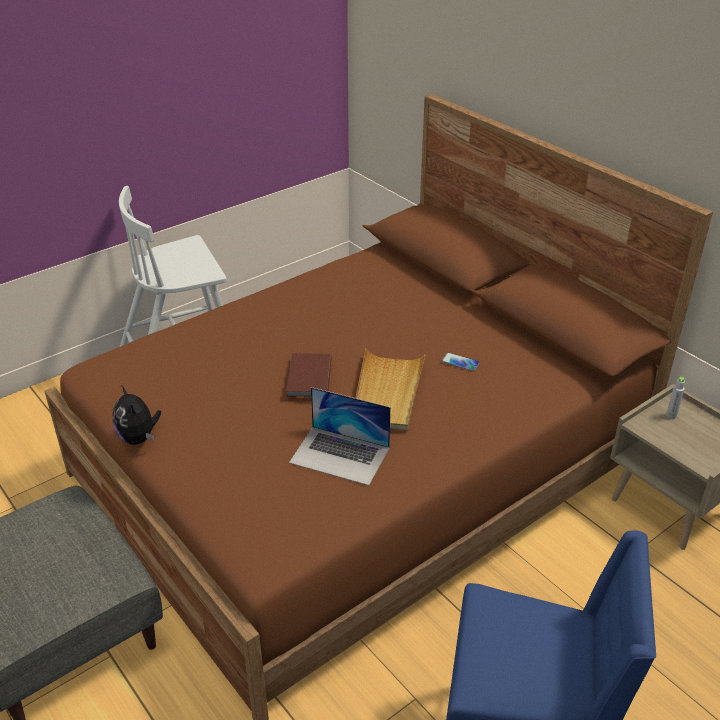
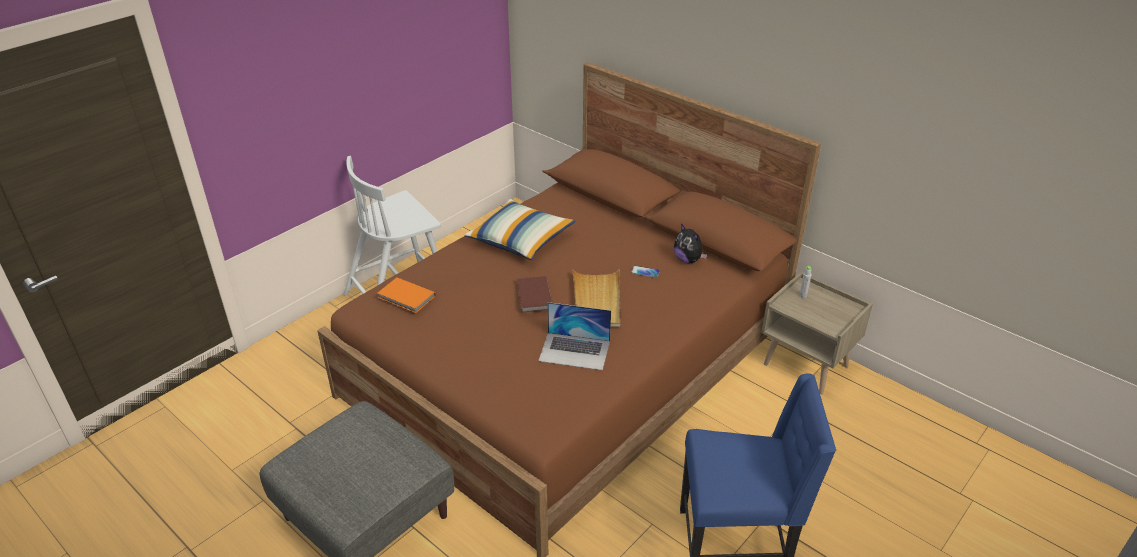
camera: 10 degrees left, 0 degrees up
(139, 438) = (416, 356): plush toy -> plush toy (688, 260)
(150, 362) = (406, 297): none -> orange book
(314, 307) = (521, 240): none -> pillow

